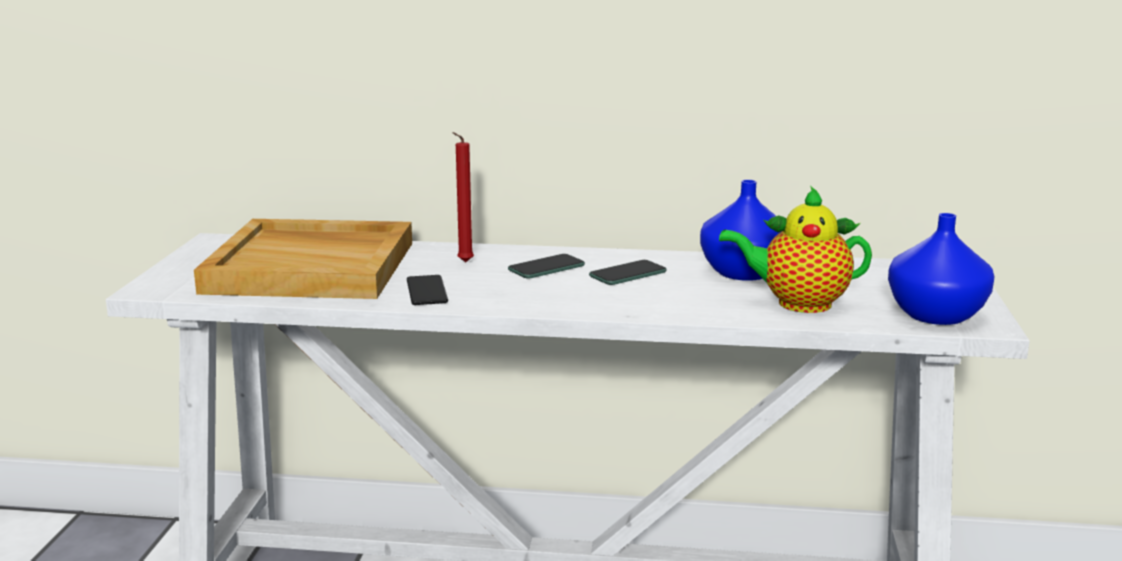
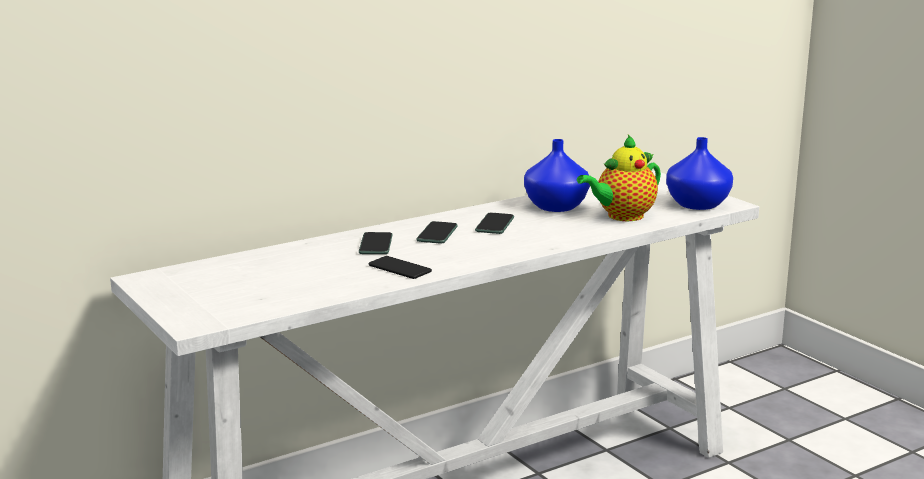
camera: 40 degrees left, 0 degrees up
(313, 266) = (277, 275): beige tray -> none
(463, 263) = (375, 245): red candle -> phone

